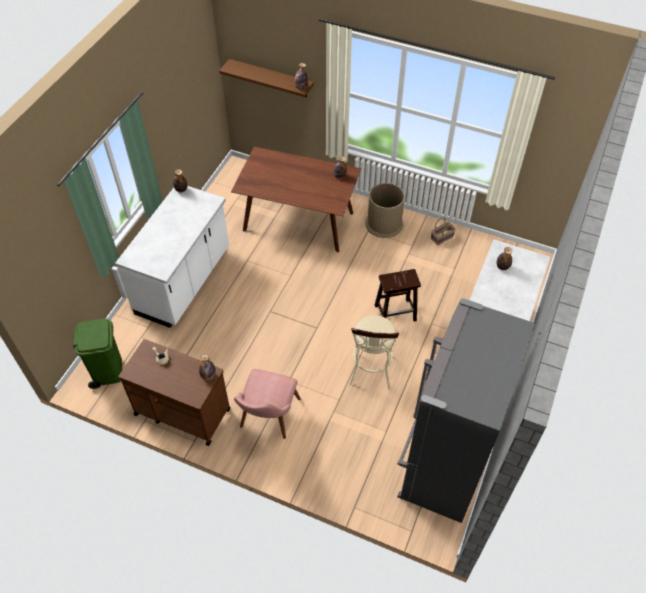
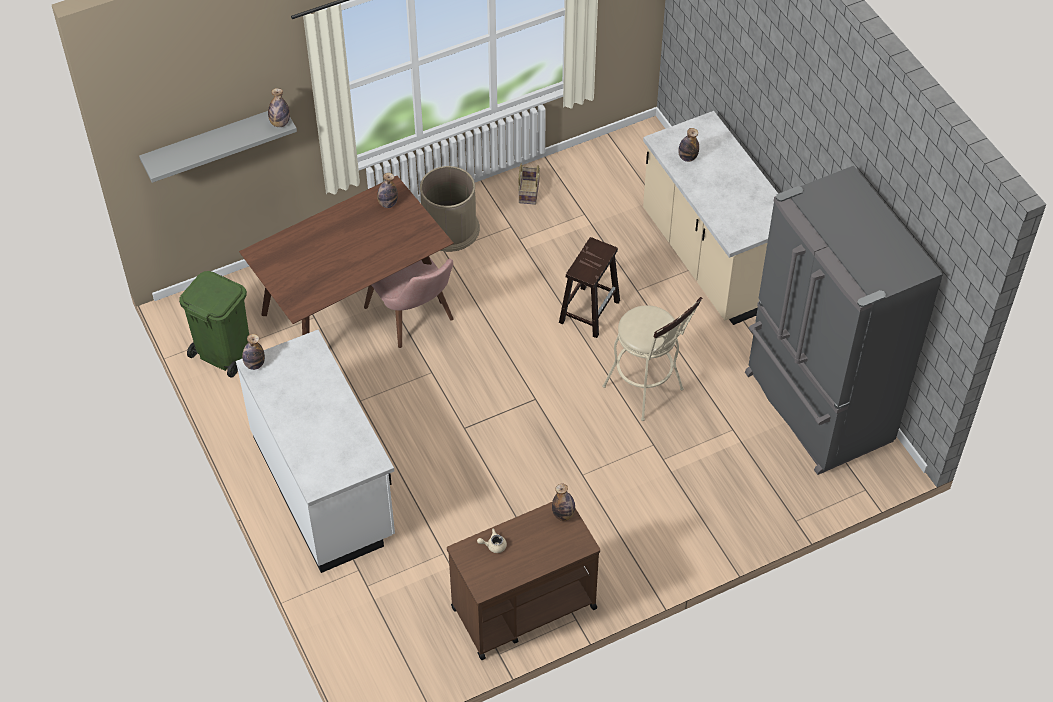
camera: 50 degrees left, 0 degrees up
(108, 371) = (384, 652): green trash can -> green trash can (223, 352)
(267, 419) = (615, 529): pink chair -> pink chair (416, 320)
(271, 78) = (214, 141): brown shelf -> grey shelf

